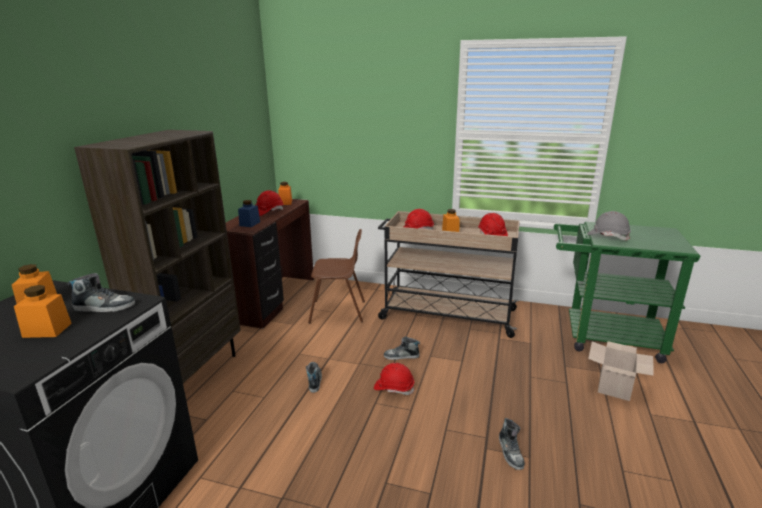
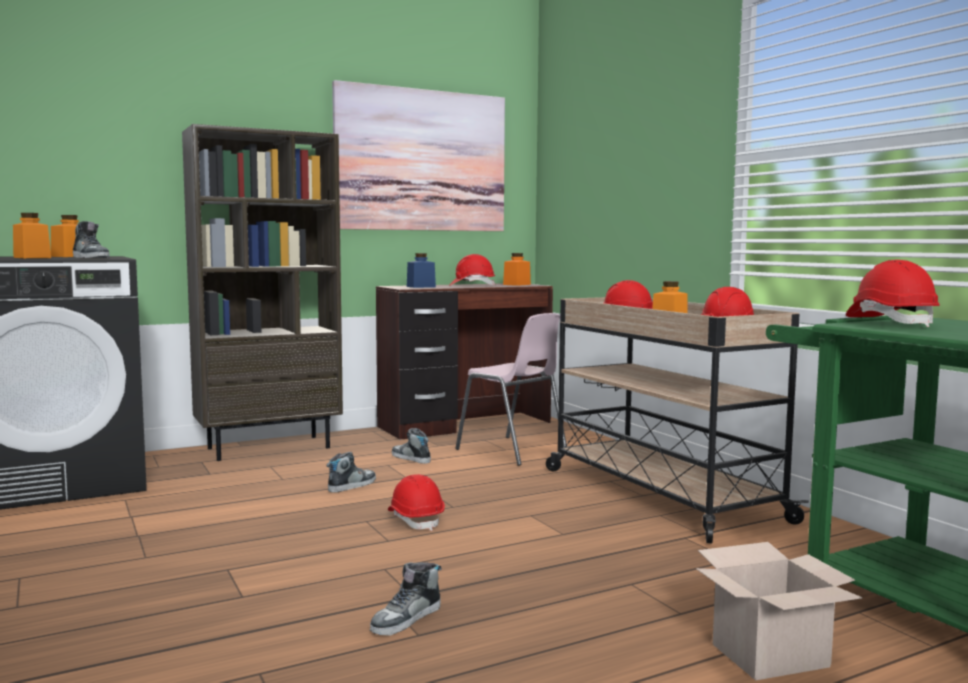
camera: 45 degrees right, 15 degrees down
(220, 128) = (421, 160): none -> picture
(338, 312) = (512, 451): brown chair -> pink chair
(401, 356) = (492, 503): shoe -> shoe (411, 458)
(608, 236) = (890, 322): grey hard hat -> red hard hat

